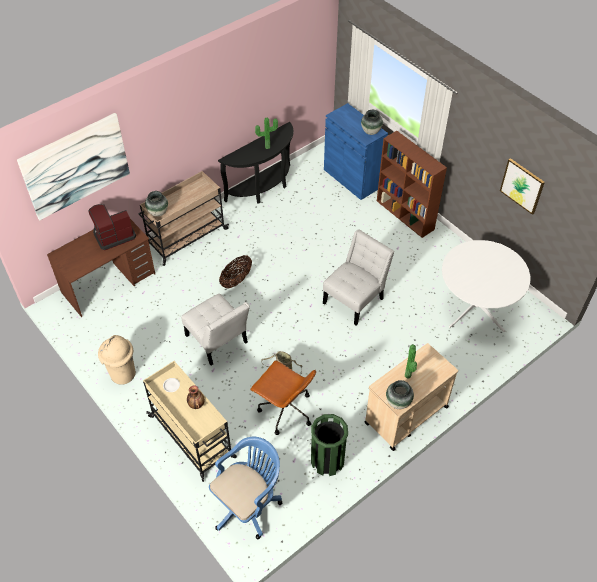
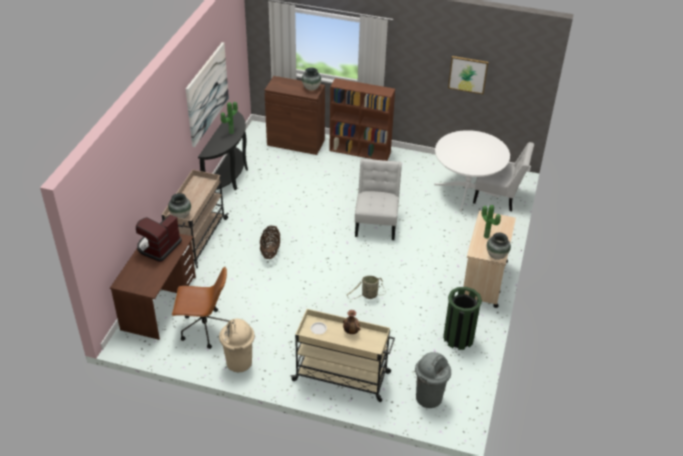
camera: 35 degrees left, 10 degrees down
(76, 166) = (120, 183): picture -> picture (207, 93)
(218, 342) = (298, 301): white chair -> white chair (498, 197)
(248, 504) = (429, 397): blue office chair -> grey trash can
(285, 410) = (396, 321): brown office chair -> brown office chair (204, 329)
(352, 178) = (295, 142): blue cabinet -> brown cabinet

